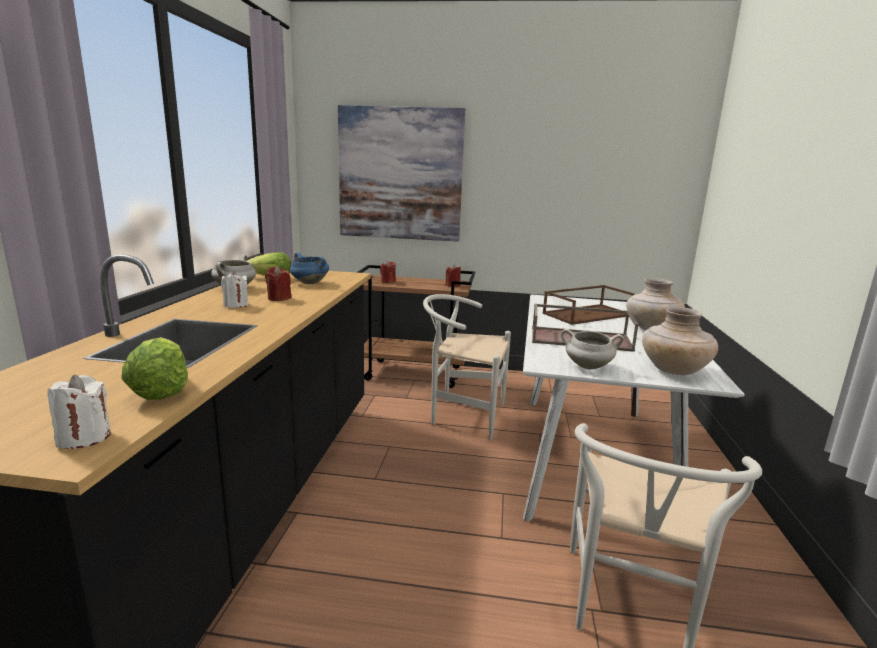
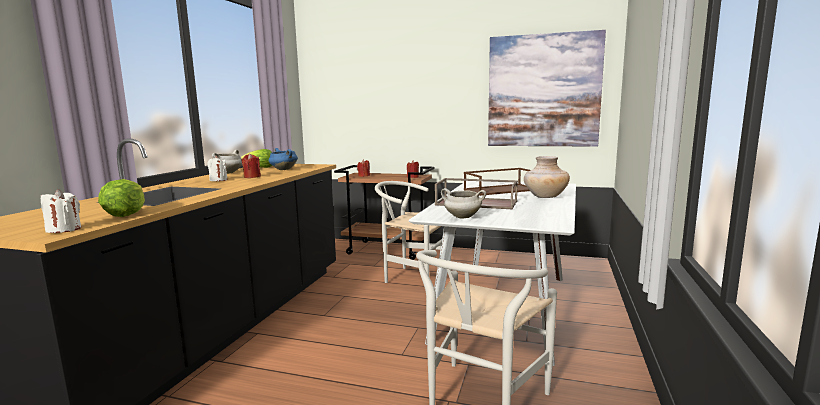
camera: 10 degrees right, 5 degrees down
(400, 174) = (374, 94): picture -> picture (543, 91)
(673, 370) = (531, 219): beige vase -> none

